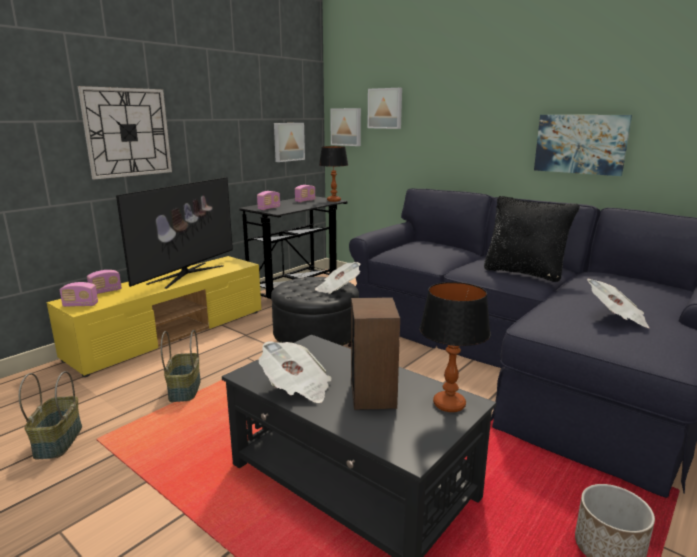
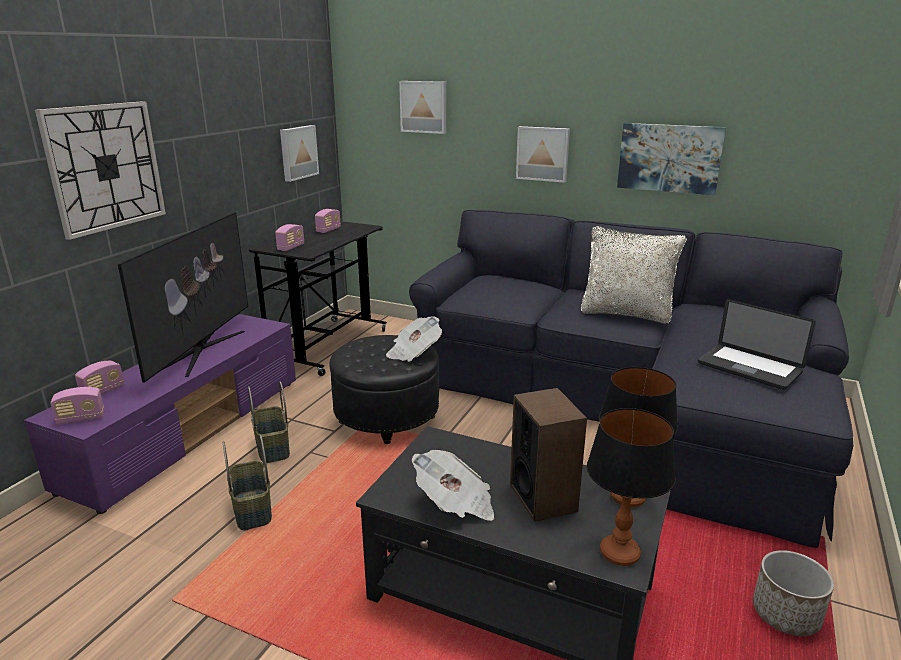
camera: 15 degrees left, 5 degrees up
(57, 441) = (118, 612): basket -> basket (272, 447)
(171, 334) = (190, 431): yellow tv stand -> purple tv stand
(334, 200) = (365, 227): table lamp -> table lamp (619, 553)
(346, 127) = (369, 128): picture -> picture (543, 153)
(524, 274) = (626, 315): black pillow -> beige pillow
(616, 318) = (749, 368): newspaper -> laptop

